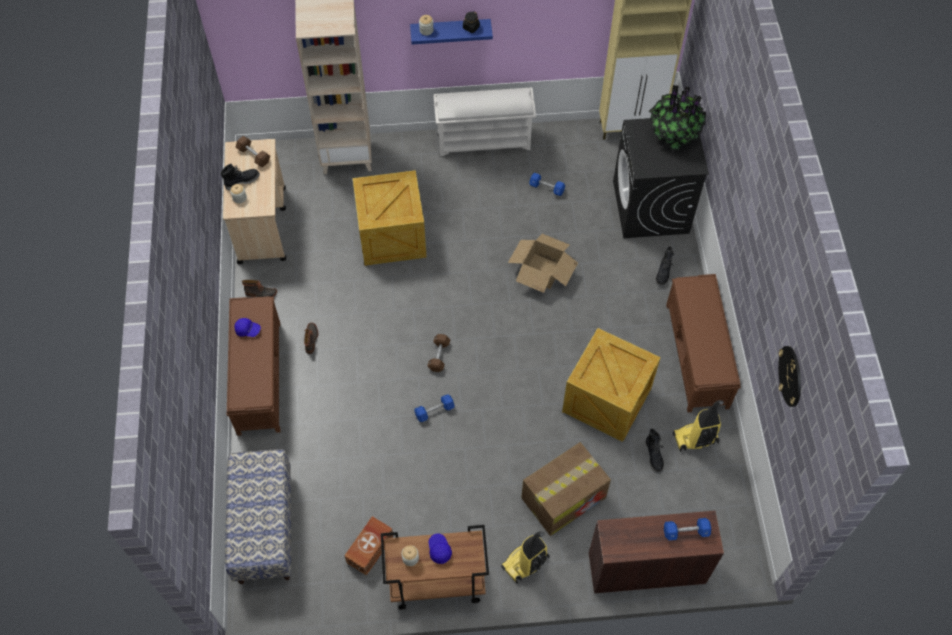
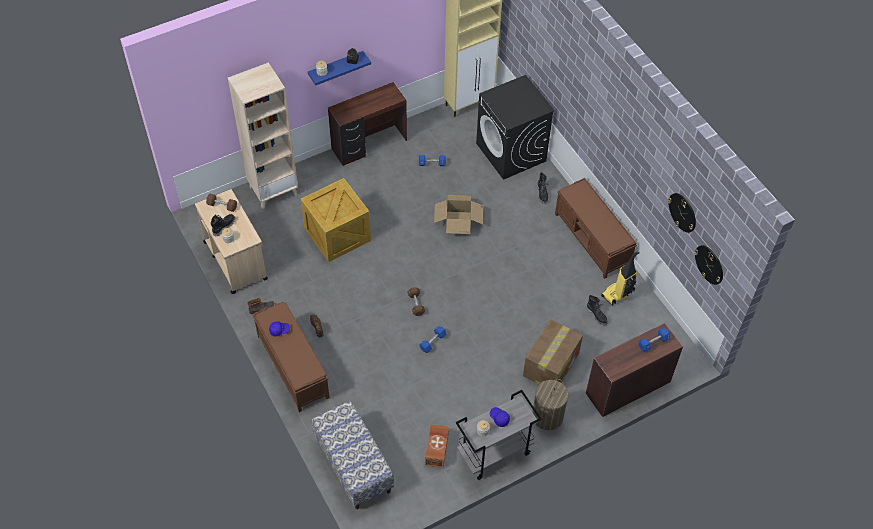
camera: 25 degrees left, 5 degrees down
(436, 583) = (494, 453): brown cart -> grey cart
(484, 140) = (369, 145): white shoe rack -> brown desk
(525, 563) = (547, 416): vacuum cleaner -> laundry basket
(607, 401) = (547, 291): crate -> none
(673, 134) = (518, 92): potted plant -> none
(799, 461) = (709, 264): none -> wall clock

